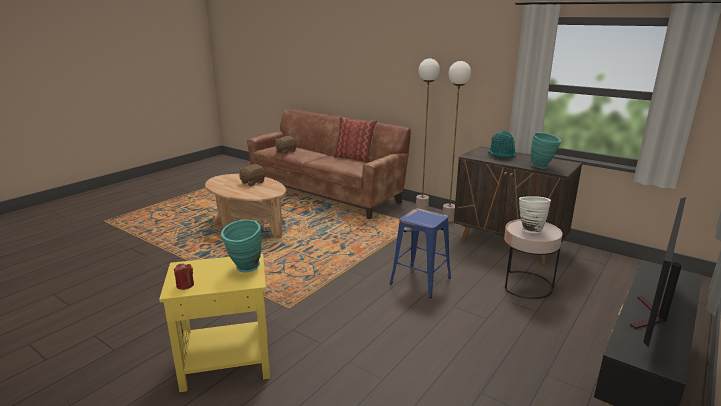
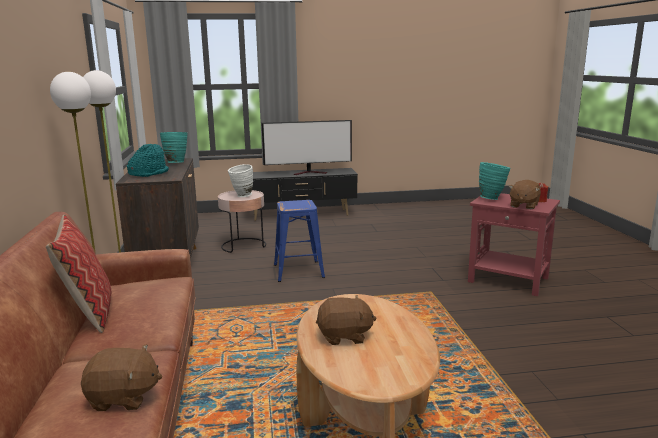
camera: 135 degrees left, 5 degrees down
(201, 266) = (523, 205): none -> brown plush toy
(226, 362) = (508, 280): yellow side table -> red side table

